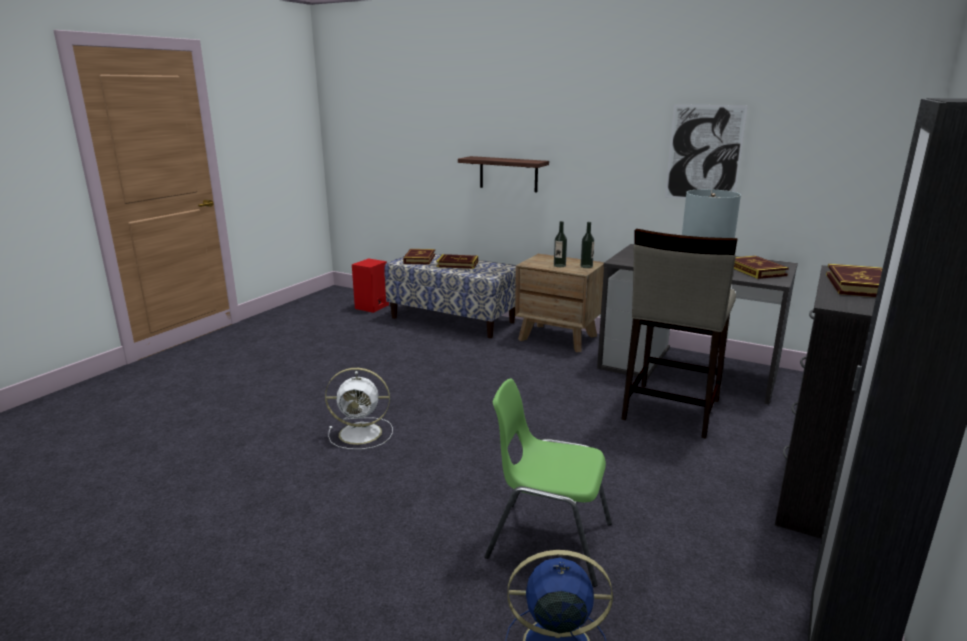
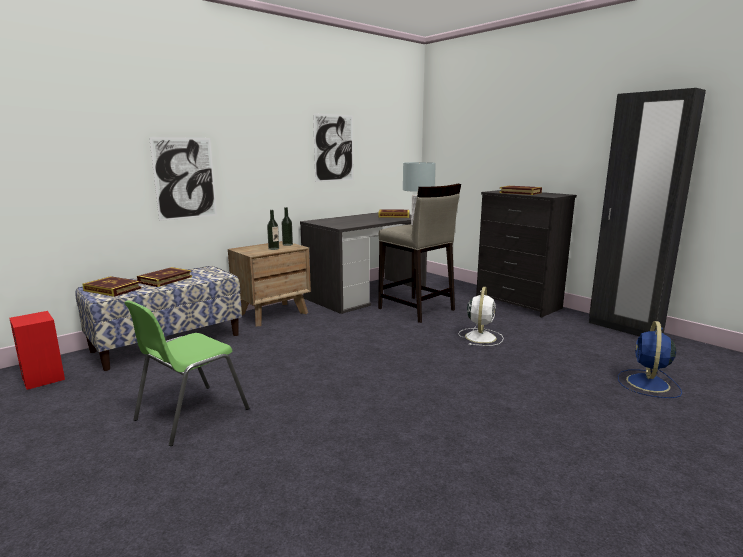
camera: 70 degrees left, 5 degrees down
(362, 433) = (380, 417): white fan -> white fan (480, 337)
(508, 174) = (185, 178): shelf -> picture
(547, 540) = (554, 368): green chair -> green chair (190, 415)

